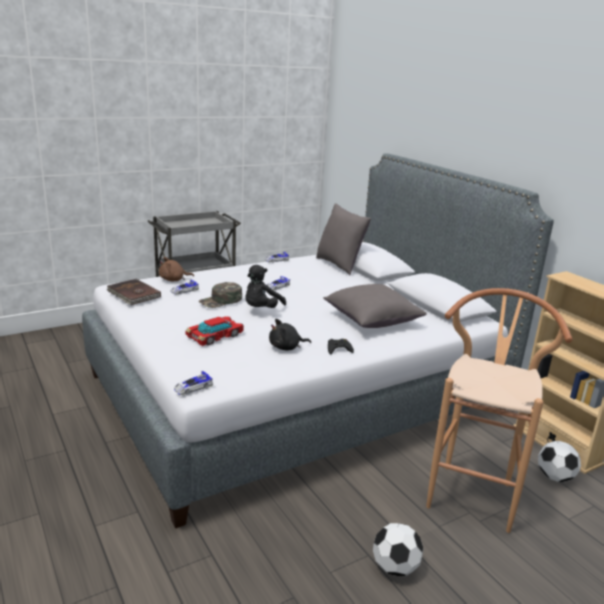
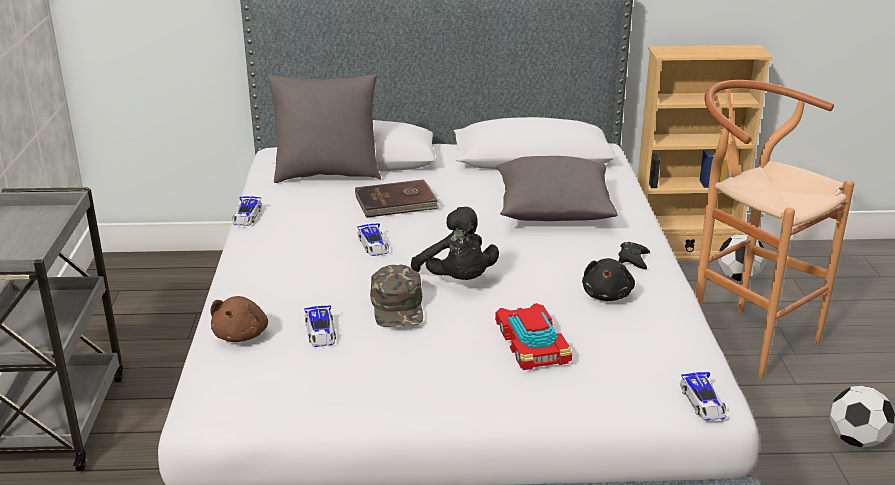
camera: 60 degrees left, 5 degrees up
(133, 294) = (286, 392): brown book -> brown book (397, 203)

